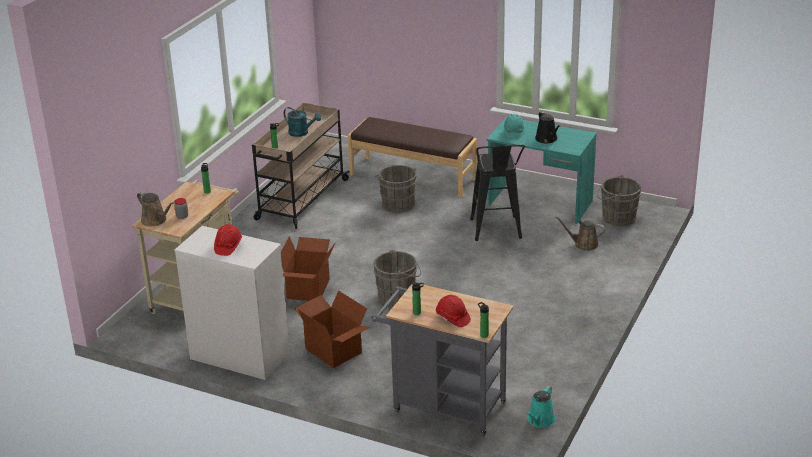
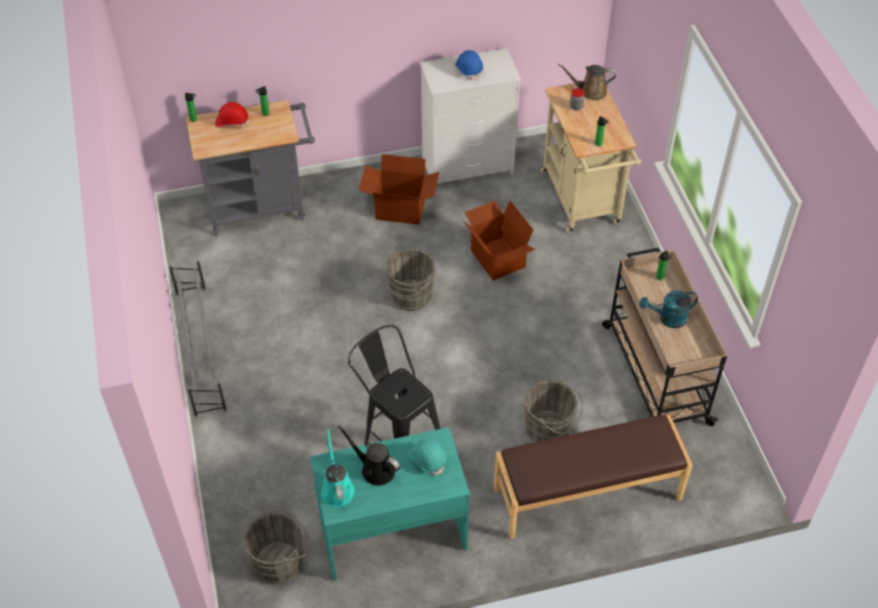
camera: 140 degrees right, 20 degrees up
(228, 247) = (468, 70): red hard hat -> blue hard hat
(540, 421) = (174, 234): turquoise watering can -> turquoise watering can (337, 488)
(583, 244) = (286, 483): brown watering can -> none
(584, 331) = (201, 349): none -> grey shoe rack

